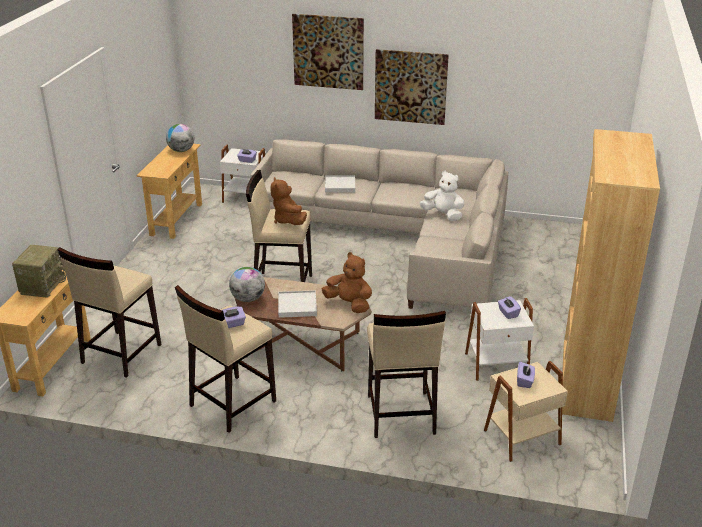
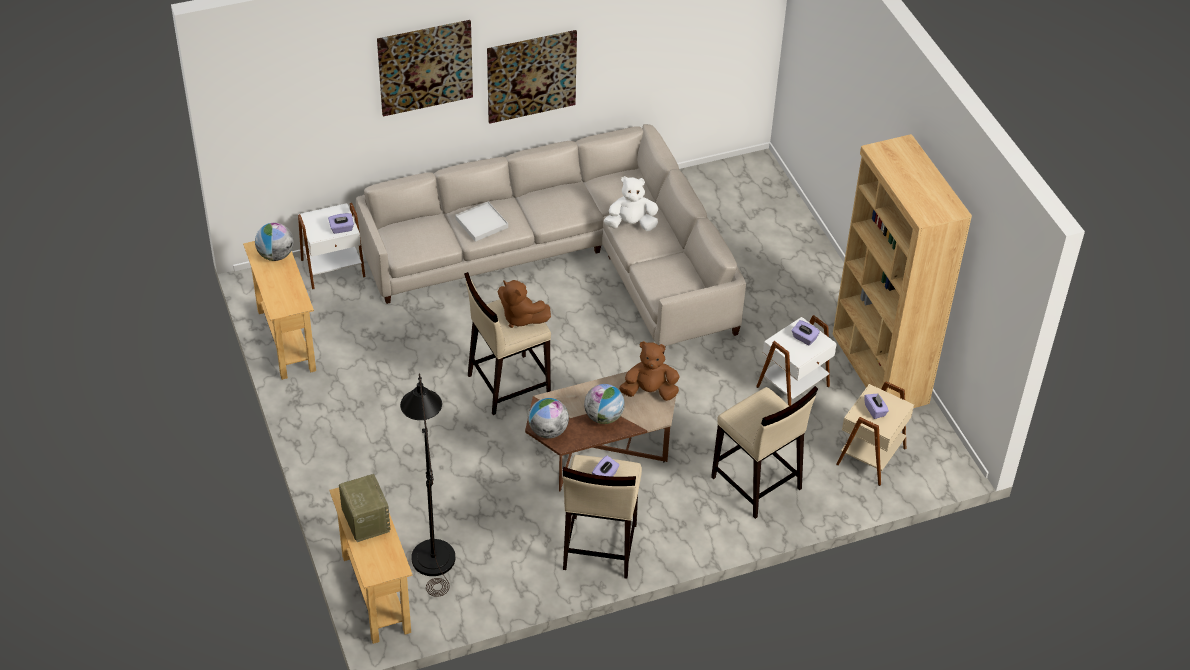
camera: 35 degrees left, 15 degrees up
(120, 354) = (432, 548): beige stool -> black floor lamp
(297, 306) = (604, 417): white tray -> globe

